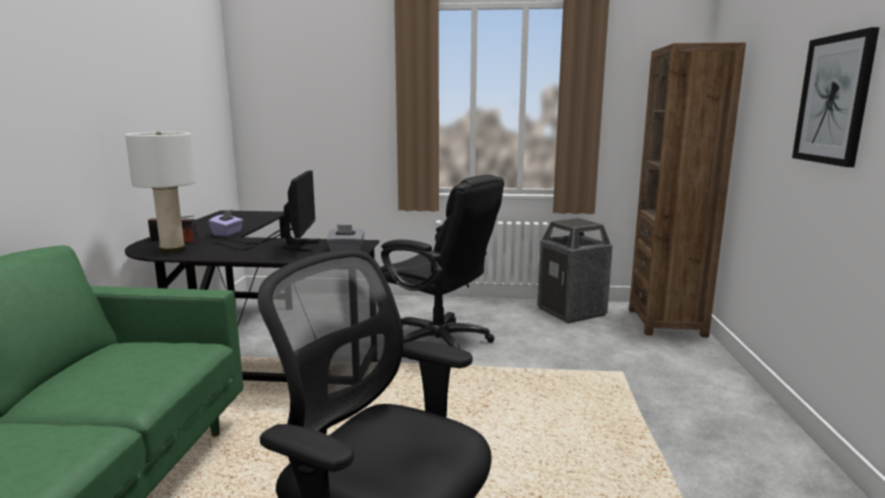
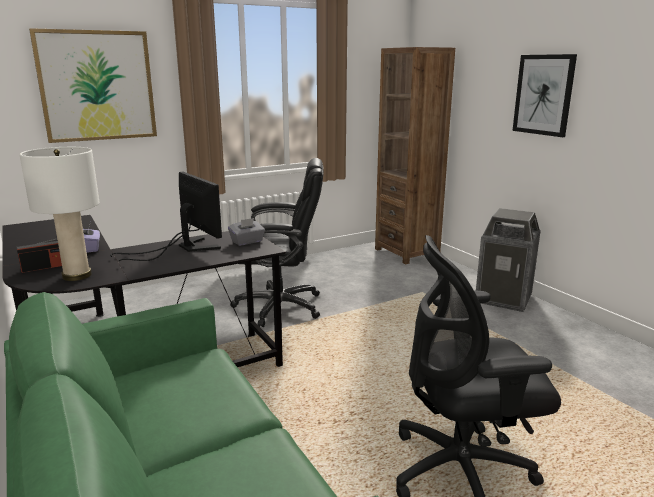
camera: 35 degrees left, 5 degrees up
(325, 95) = (97, 86): none -> picture
(572, 312) = (341, 259): trash can -> trash can (504, 298)

